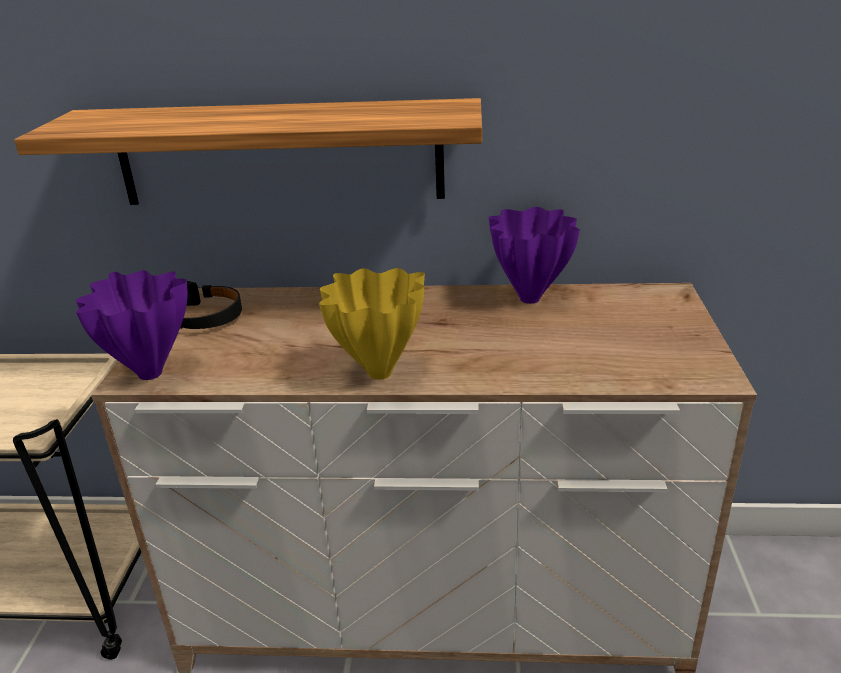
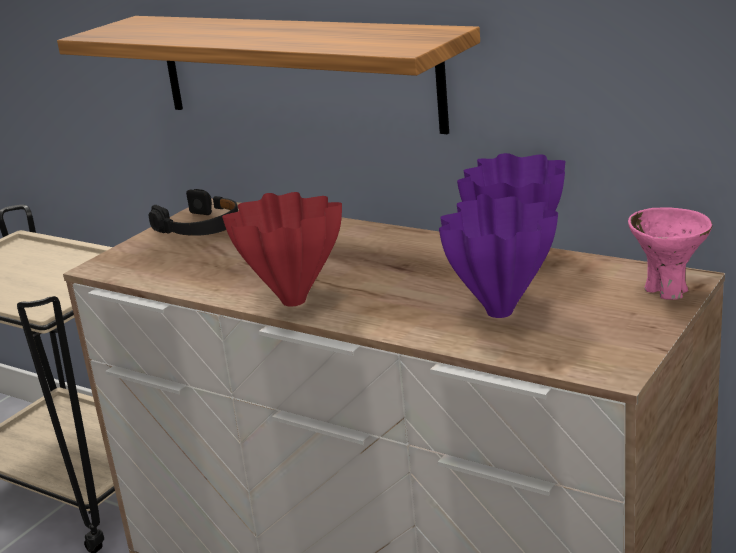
camera: 30 degrees right, 5 degrees down
(151, 374) = (117, 266): purple vase -> purple vase (500, 313)
(378, 374) = (291, 301): yellow vase -> red vase
(671, 304) = (667, 291): none -> pink bowl

